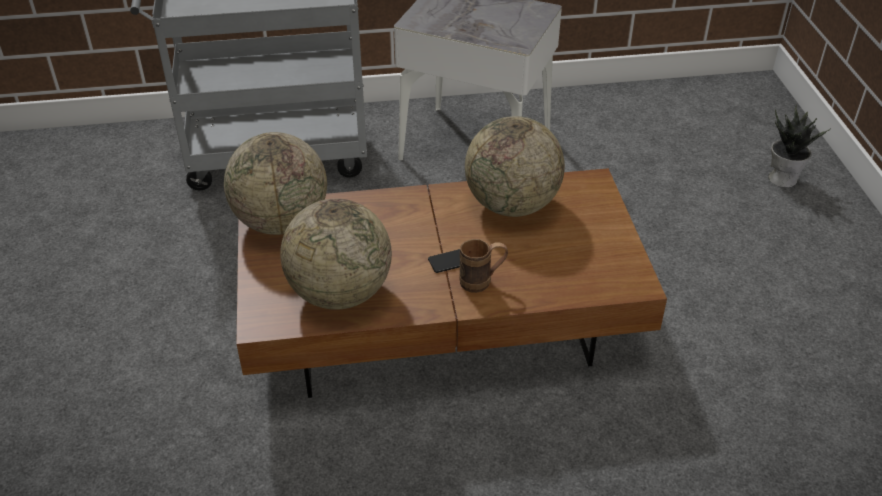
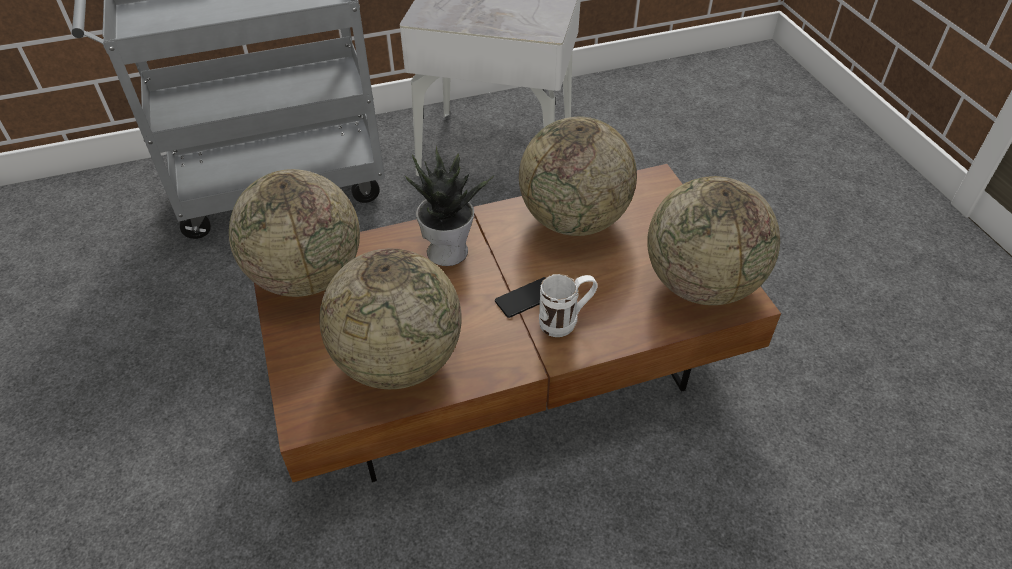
camera: 10 degrees left, 5 degrees up
(482, 282) = (566, 322): brown mug -> white mug
(605, 268) = (701, 284): none -> globe
(783, 178) = (817, 149): potted plant -> potted plant (448, 250)

